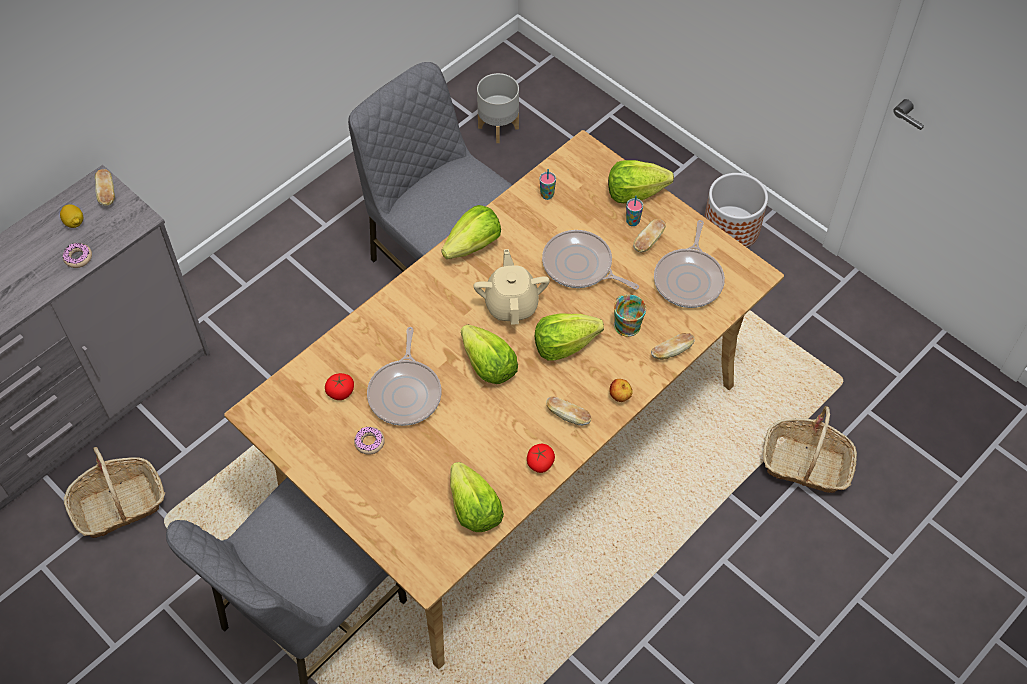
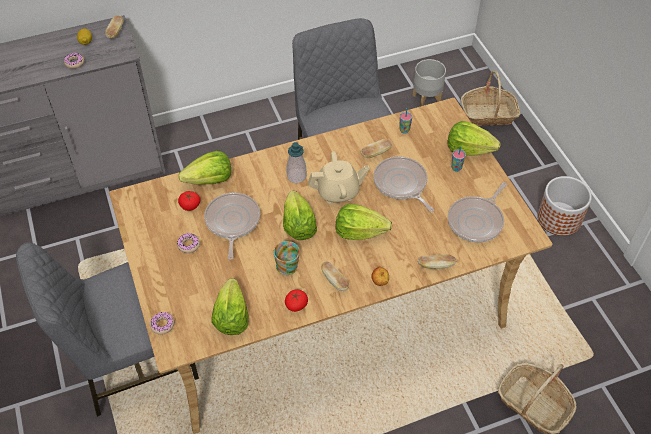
camera: 25 degrees right, 5 degrees down
(119, 505) = (59, 243): basket -> basket (488, 114)
(397, 552) = (162, 325): none -> donut
(405, 392) = (232, 222): frying pan -> frying pan turned 150 degrees clockwise
(450, 303) = (296, 176): none -> soap dispenser
(473, 246) = (334, 145): lettuce -> lettuce (210, 180)
(511, 304) = (338, 192): beige teapot -> beige teapot turned 60 degrees clockwise
(626, 322) = (413, 233): mug -> mug (287, 263)
(648, 241) = (460, 185): bread -> bread (376, 153)

